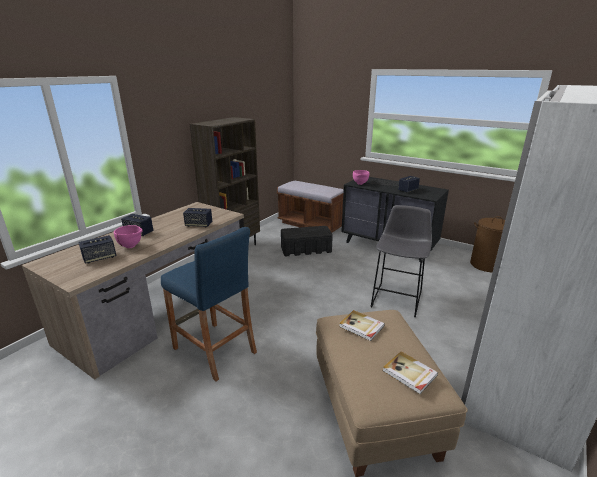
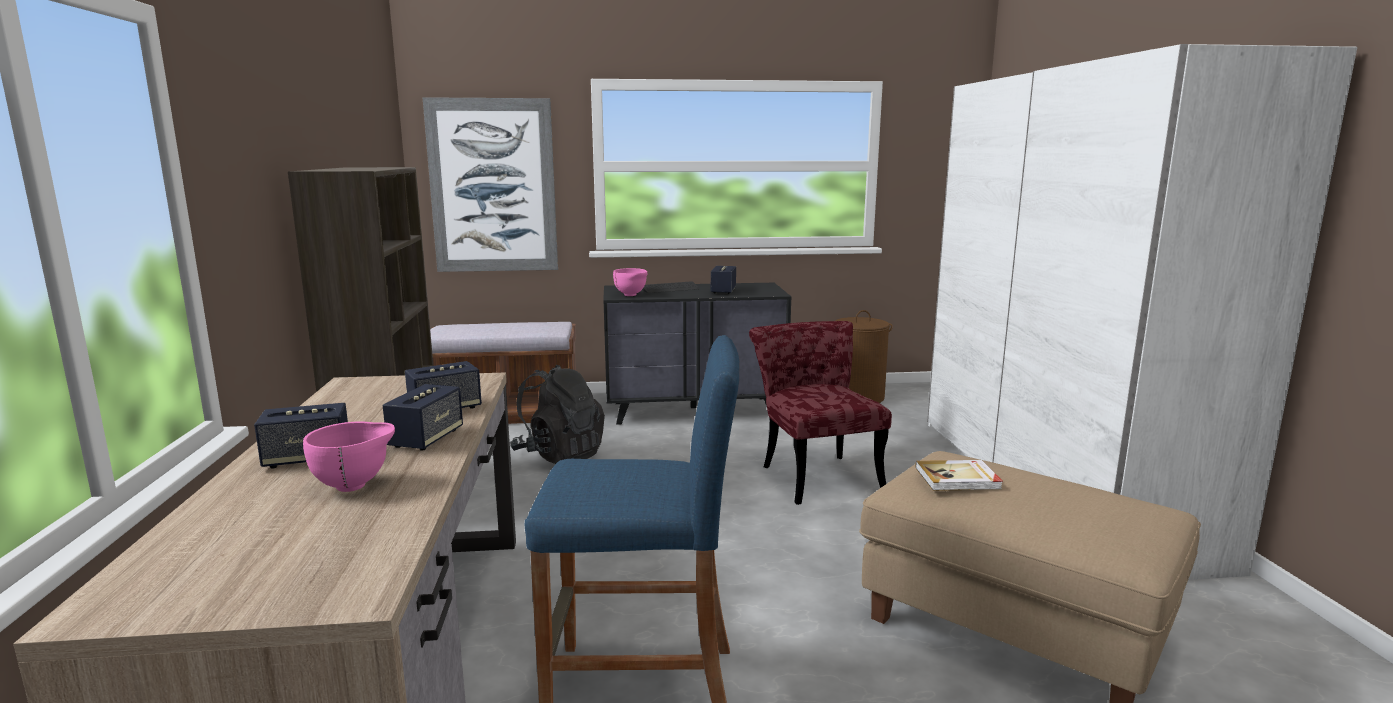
camera: 40 degrees left, 10 degrees down
(99, 258) = (310, 532): speaker -> speaker (426, 439)
(306, 249) = (559, 455): black storage box -> black backpack
(325, 121) = (493, 186): none -> picture
(397, 297) = (815, 474): grey stool -> red chair
(409, 373) = (1109, 502): book -> none

